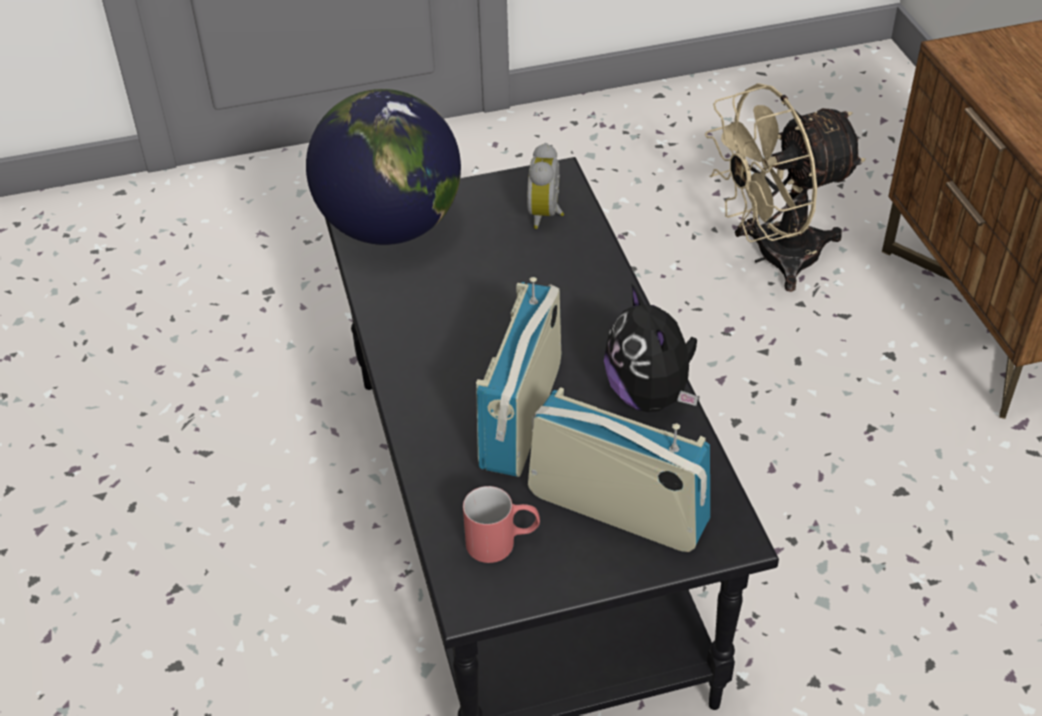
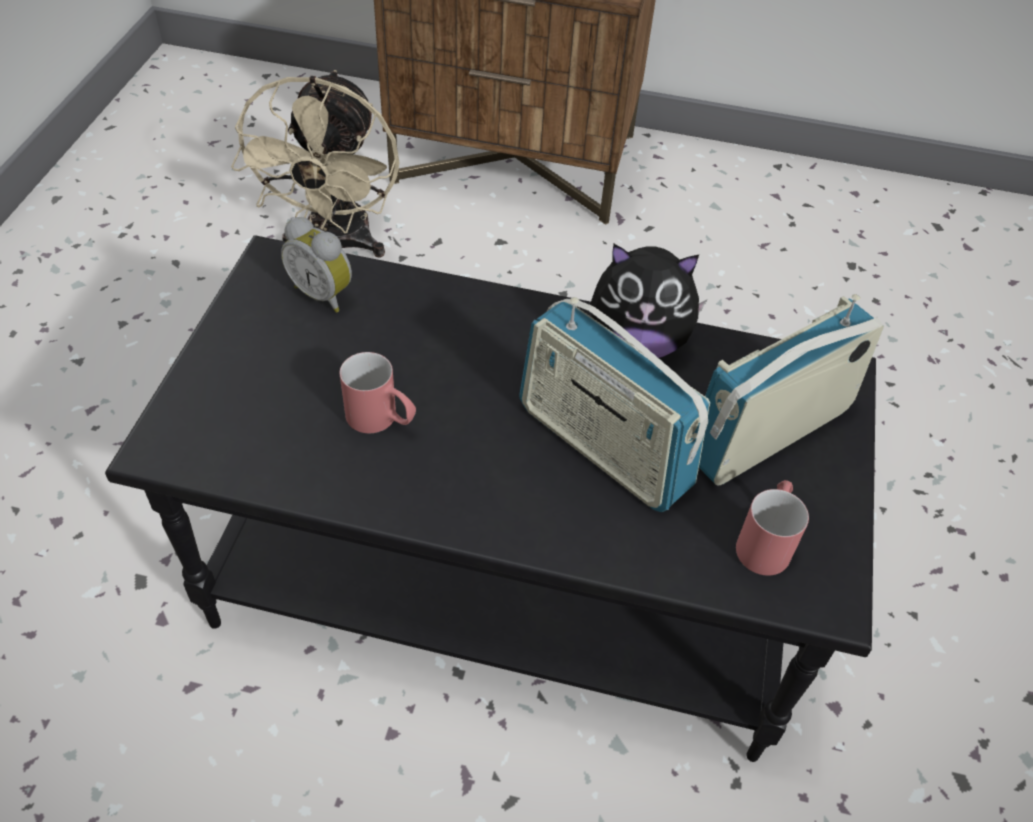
camera: 65 degrees left, 5 degrees up
(391, 226) = (214, 424): globe -> none
(455, 295) = (382, 420): none -> red mug

